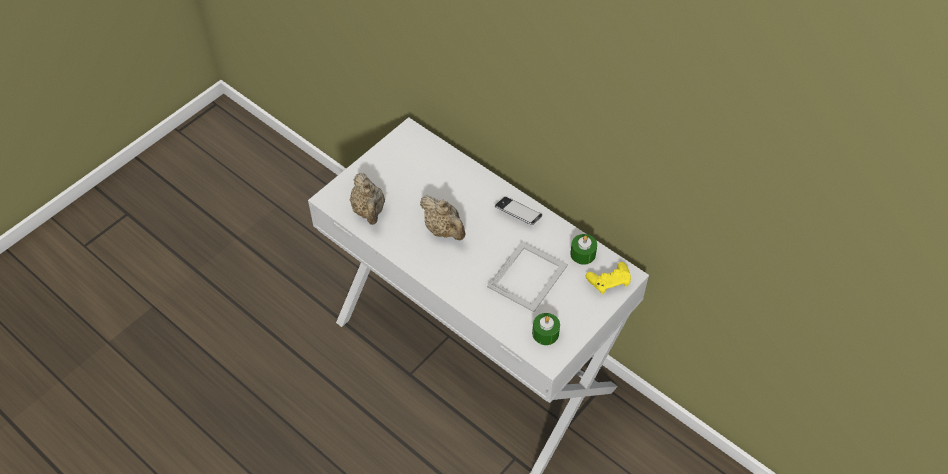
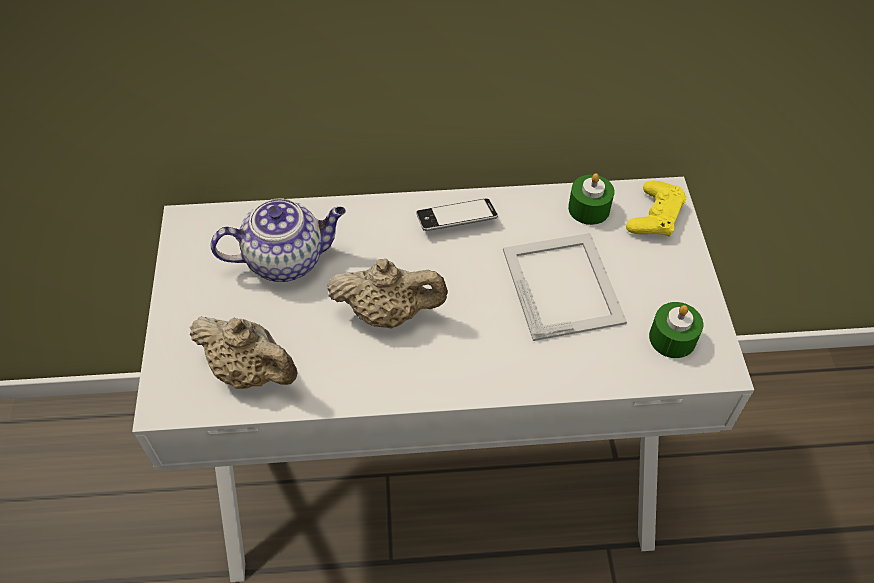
camera: 45 degrees left, 0 degrees up
(430, 177) = (287, 259): none -> teapot

